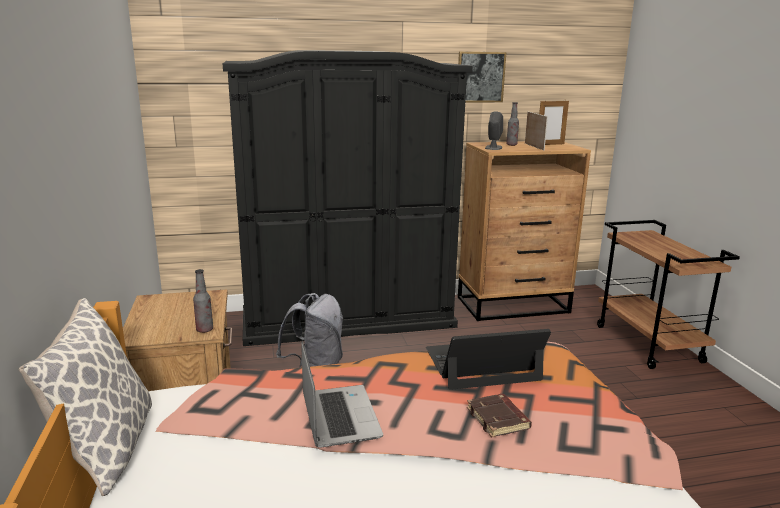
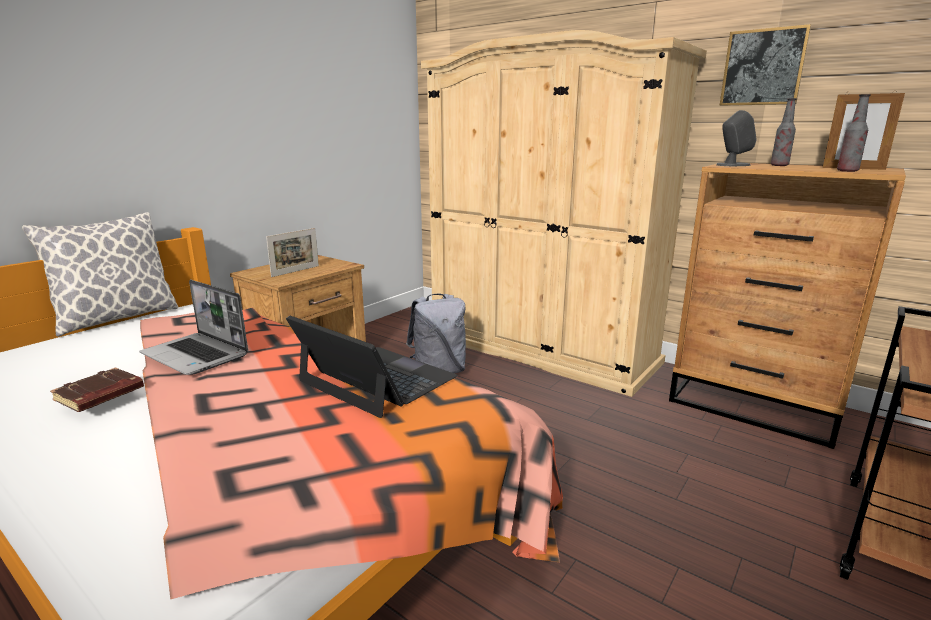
camera: 50 degrees right, 0 degrees up
(204, 330) = (284, 280): bottle -> bottle (847, 171)
(338, 416) = (197, 355): laptop -> laptop turned 90 degrees clockwise
(348, 319) = (539, 348): black wardrobe -> beige wardrobe
(499, 419) = (256, 419): brown book -> brown book (100, 395)
(534, 146) = (808, 168): picture frame -> picture frame (295, 271)

